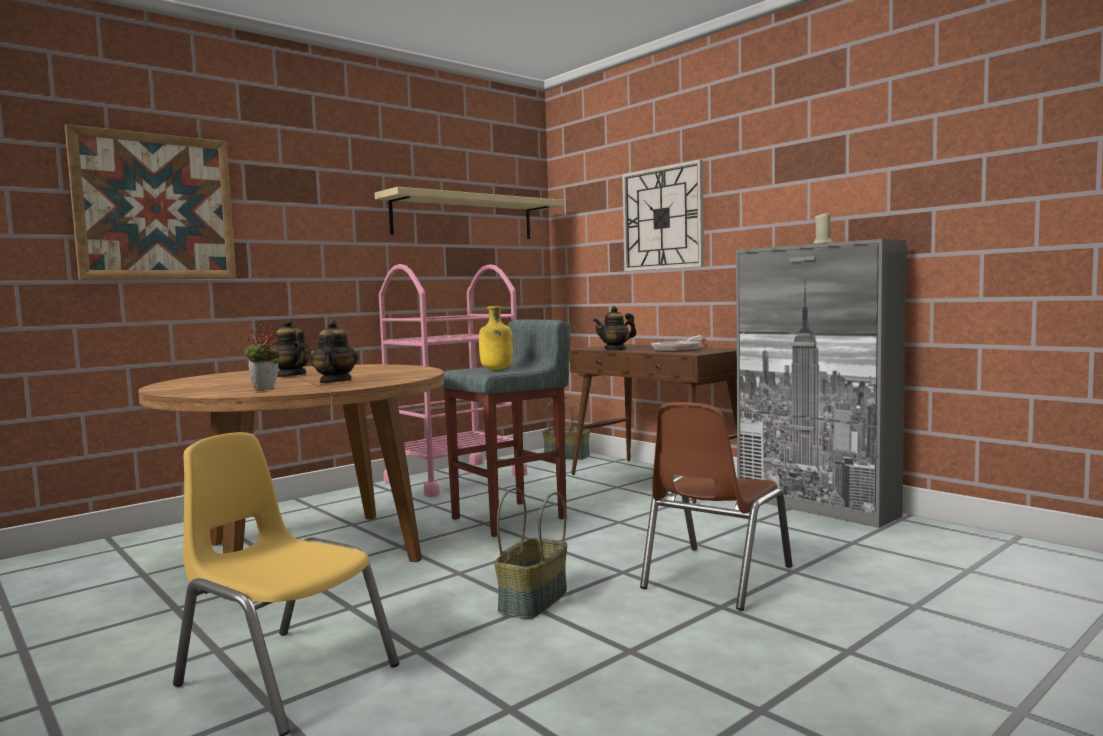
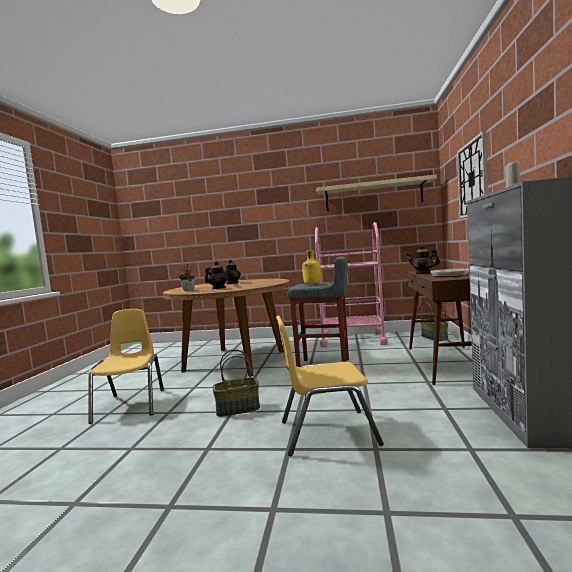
camera: 50 degrees right, 0 degrees up
(155, 207) = (221, 213): picture -> none
(715, 577) = (327, 432): brown chair -> yellow chair

